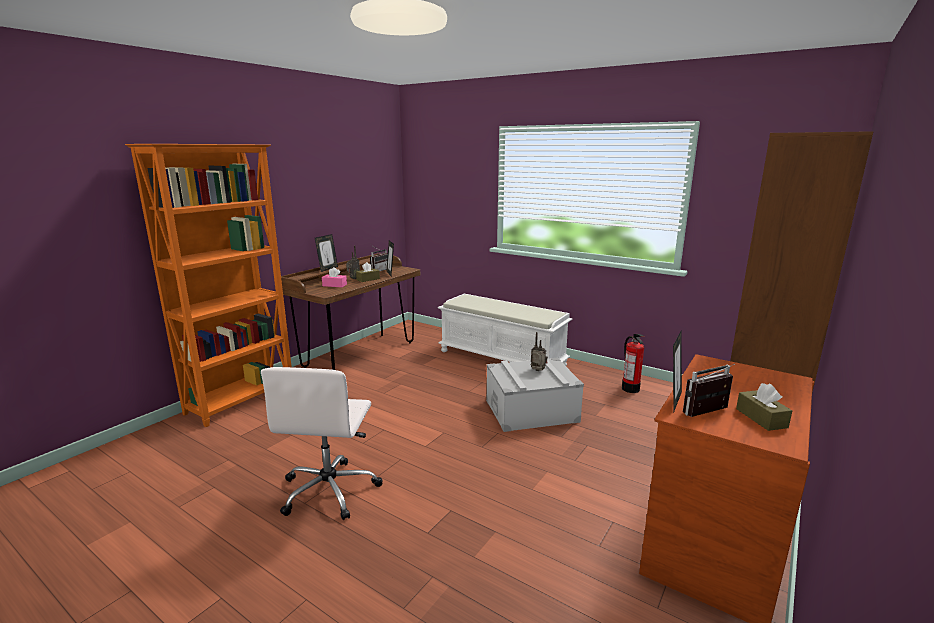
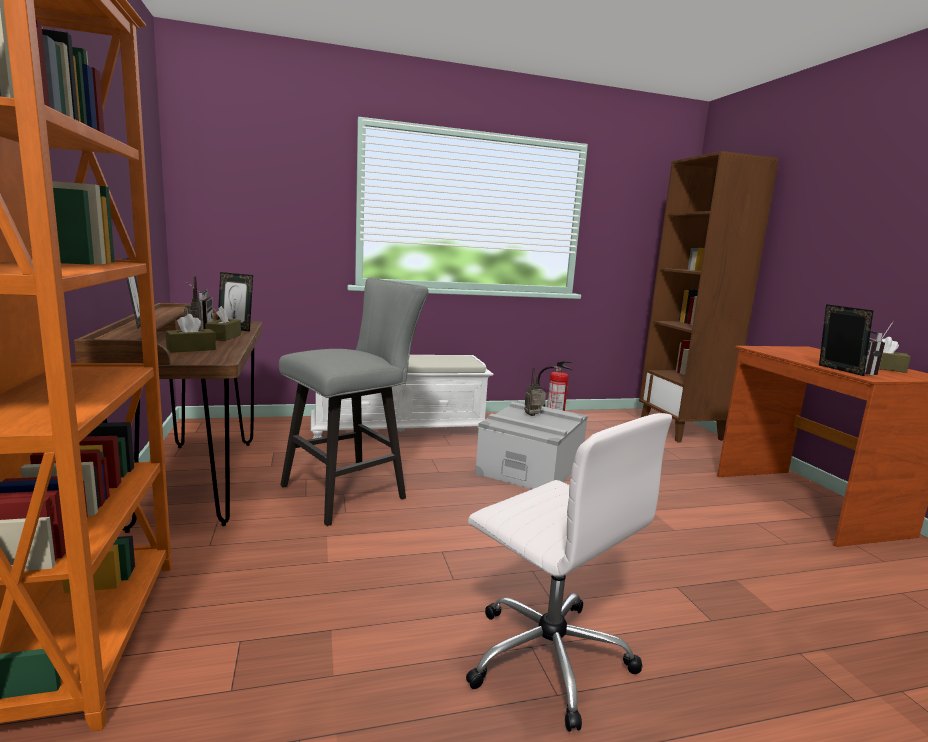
camera: 50 degrees left, 5 degrees down
(334, 285) = (191, 349): pink tissue box -> brown tissue box
(406, 384) = (351, 491): none -> grey stool

